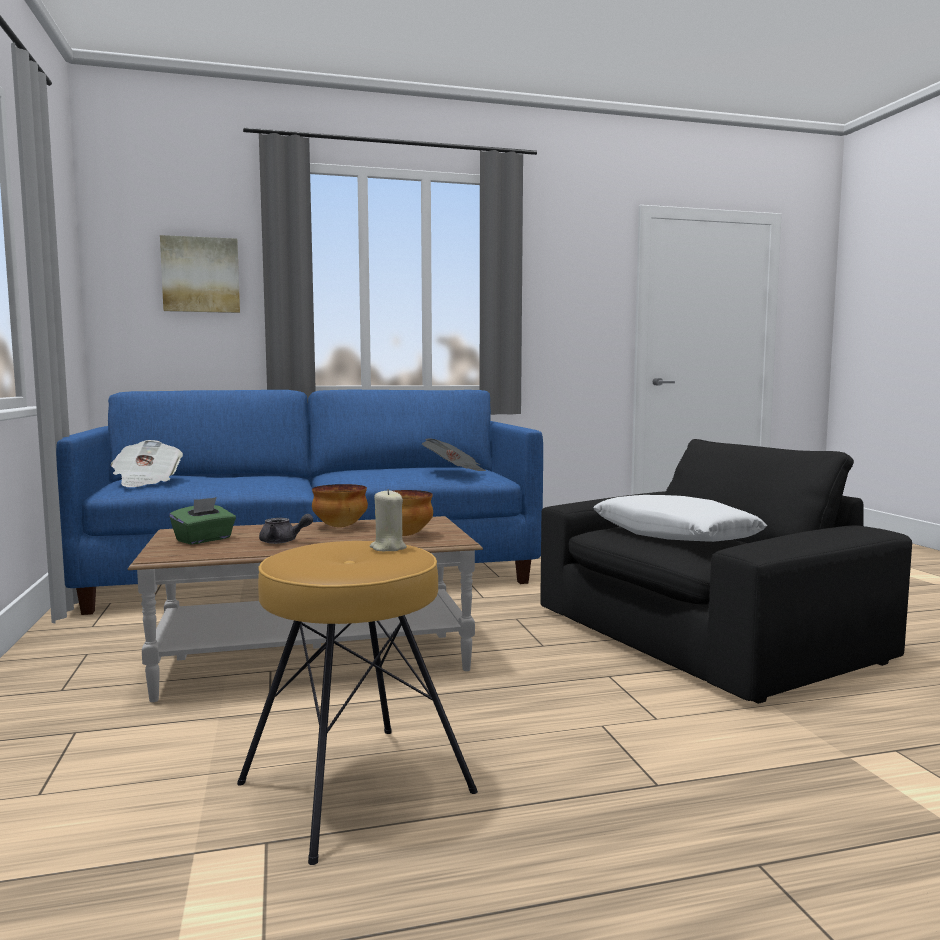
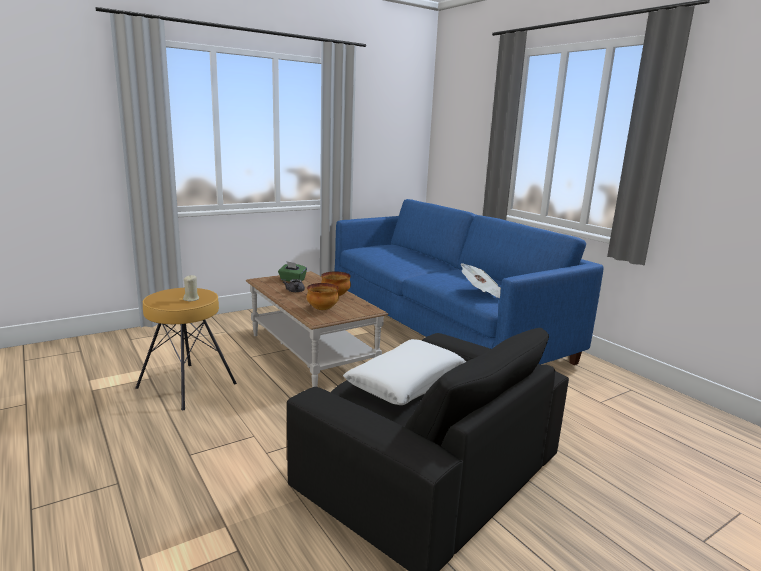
camera: 70 degrees right, 10 degrees up
(146, 482) = (374, 248): newspaper -> none
(201, 275) = (472, 131): picture -> none

